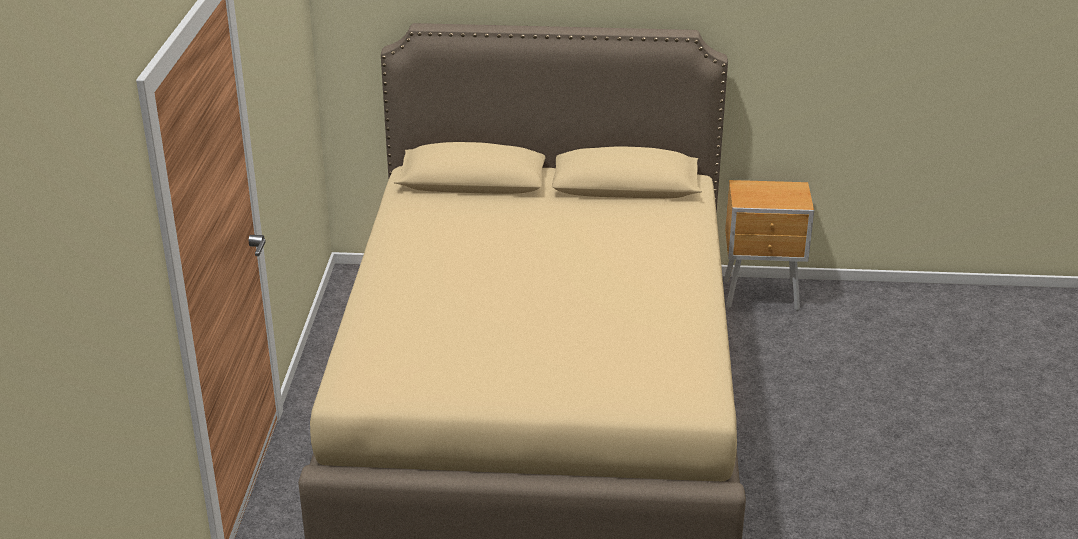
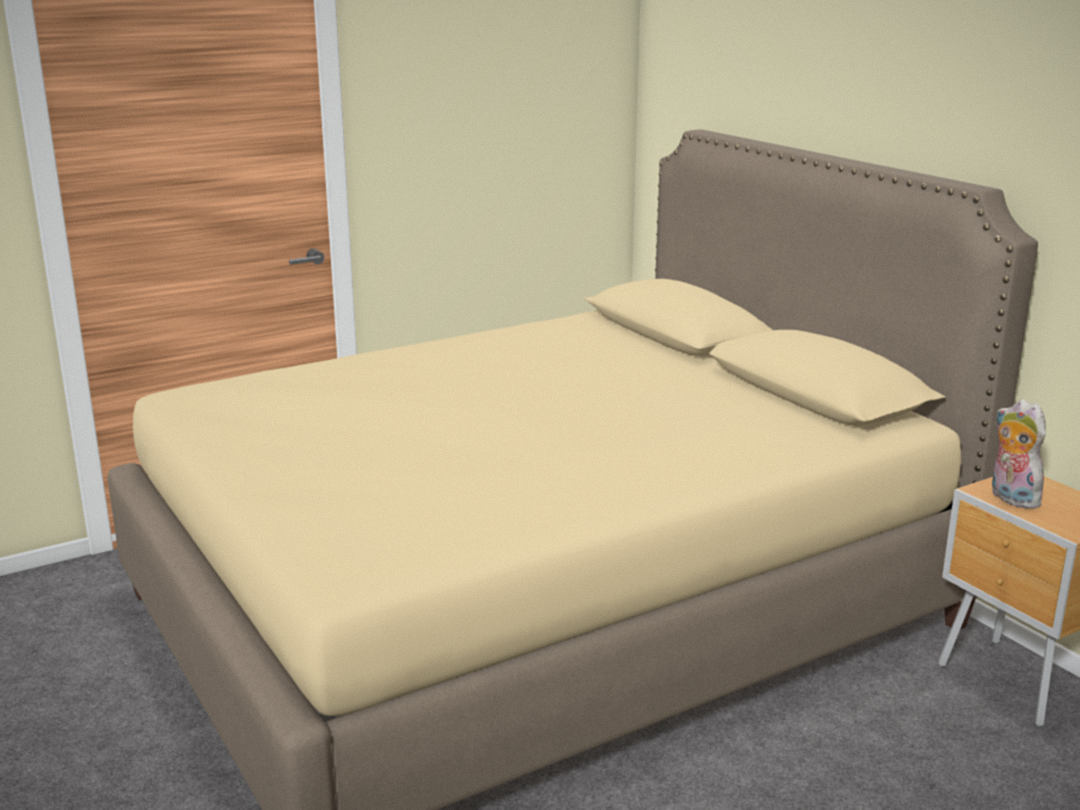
camera: 55 degrees right, 10 degrees down
(757, 200) = (1010, 498): none -> plush toy

